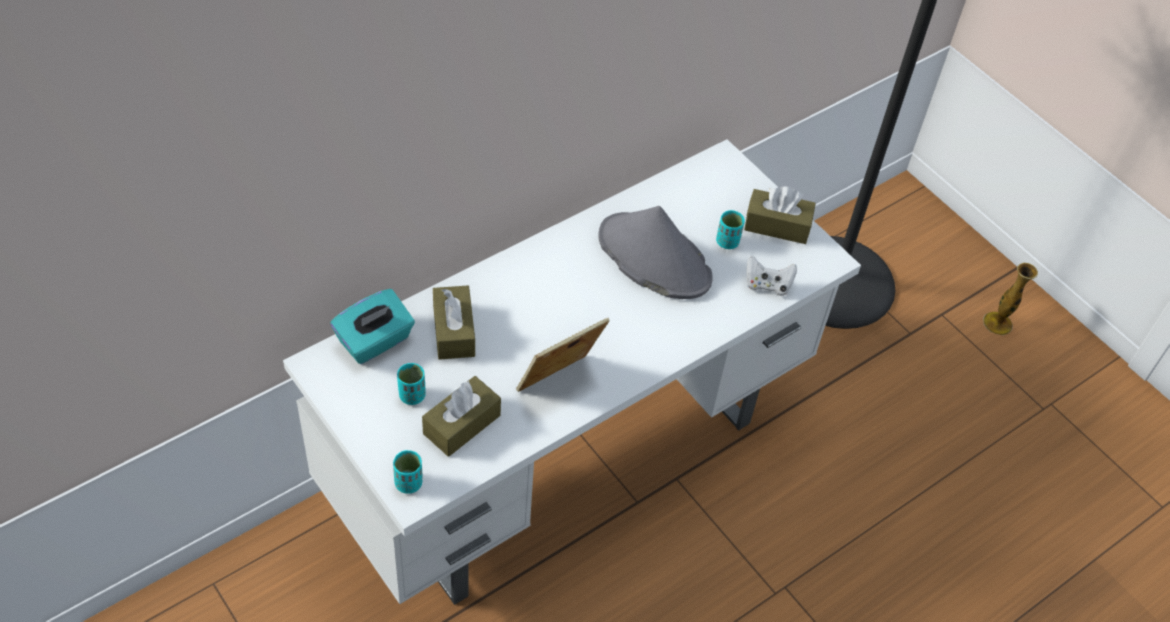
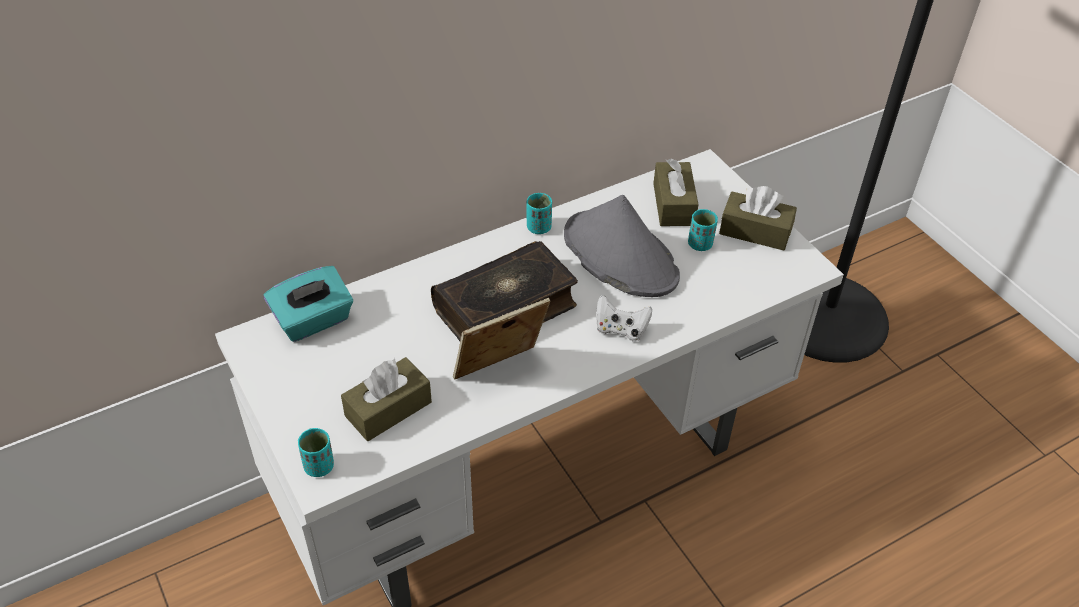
camera: 10 degrees right, 5 degrees down
(412, 395) = (341, 376): turquoise cup -> turquoise cup (538, 227)
(453, 331) = (397, 315): brown tissue box -> brown tissue box (673, 204)
(555, 318) = (506, 308): none -> book
(767, 285) = (739, 288): white game controller -> white game controller (620, 329)
(997, 323) = (996, 366): vase -> none

